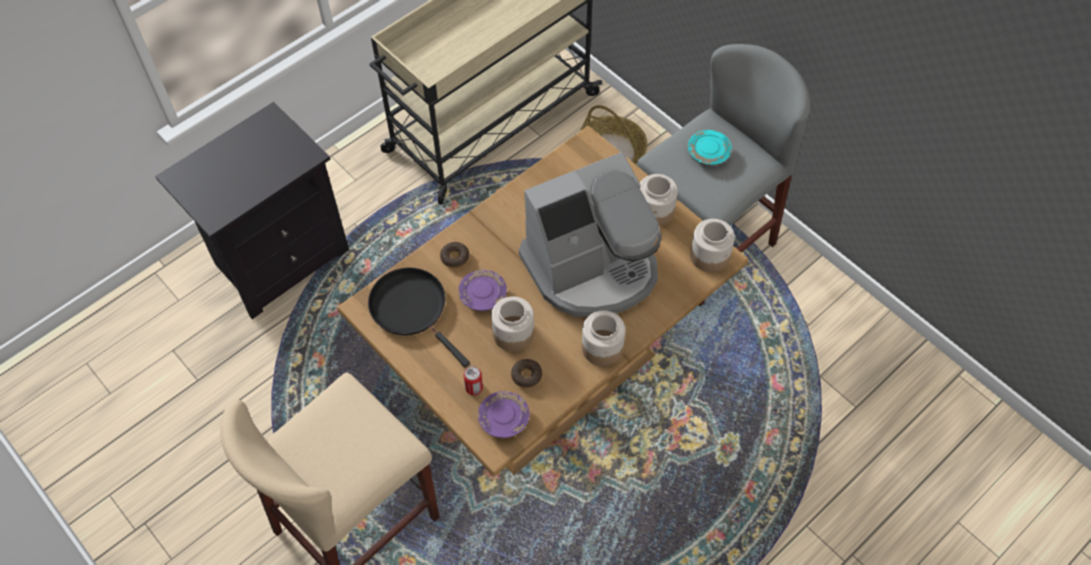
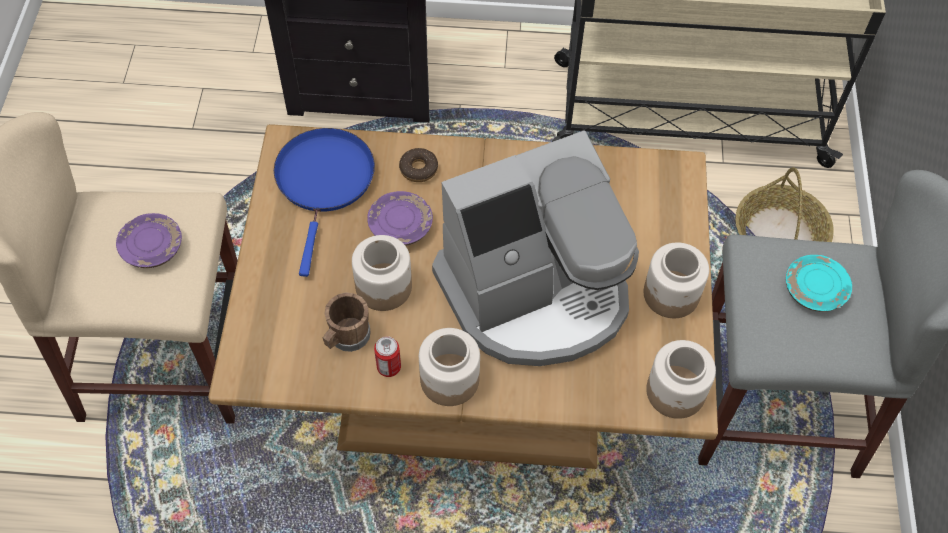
camera: 45 degrees right, 0 degrees up
(412, 308) = (324, 181): black frying pan -> blue frying pan
(474, 388) = (287, 303): can -> can (389, 367)
(503, 419) = (277, 357): purple plate -> purple plate (152, 247)
(526, 376) = (346, 337): donut -> brown mug
(592, 268) = (536, 293): coffee machine -> coffee machine turned 45 degrees counterclockwise

